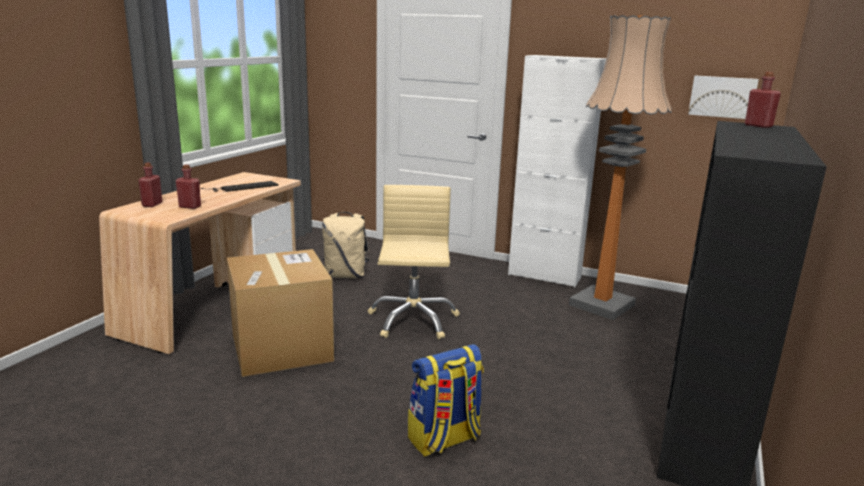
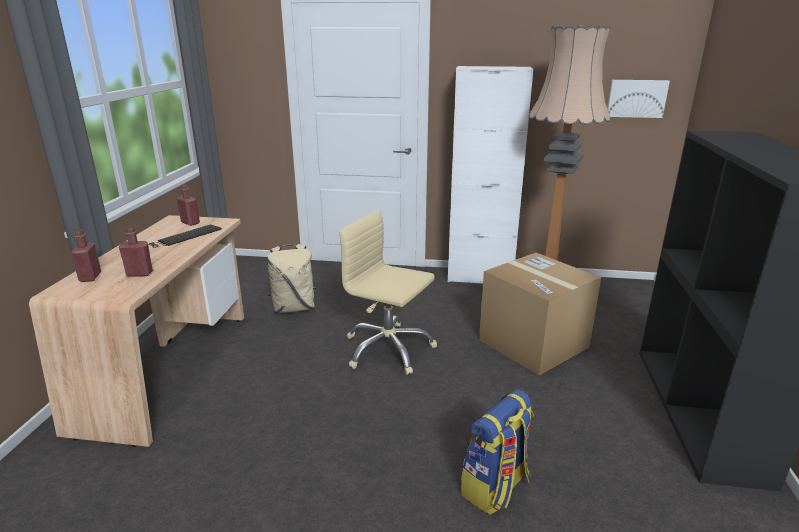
camera: 15 degrees left, 5 degrees up
(281, 347) = (272, 410): cardboard box -> cardboard box (533, 343)
(412, 320) = (388, 349): beige office chair -> beige office chair turned 45 degrees counterclockwise
(758, 126) = (732, 134): red bottle -> red bottle (190, 223)

